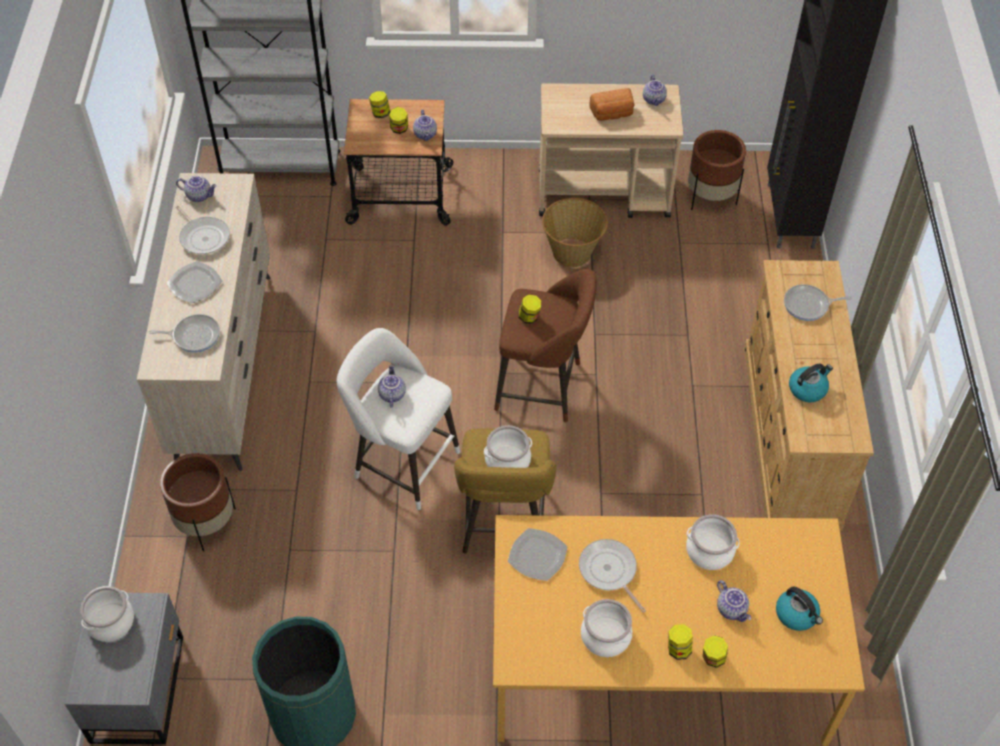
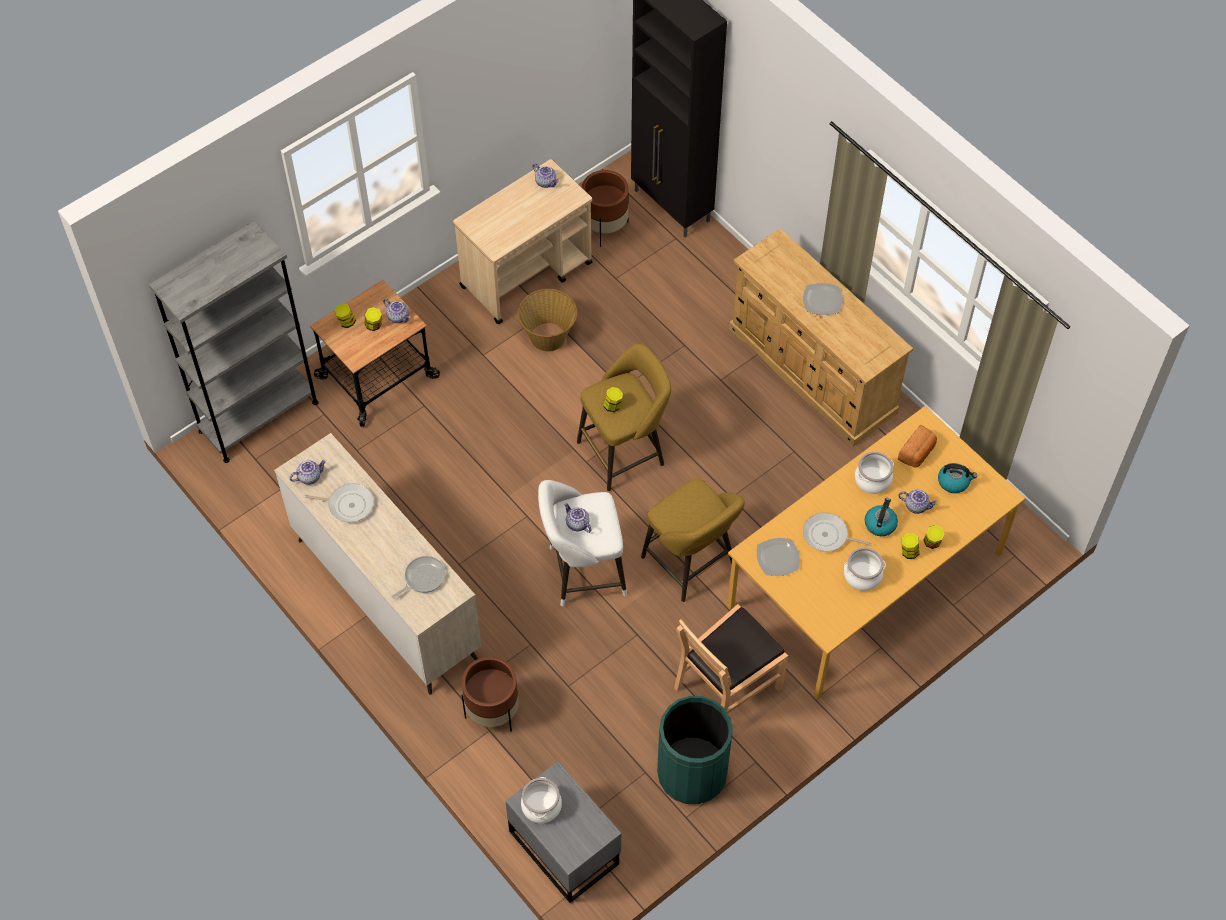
camera: 40 degrees left, 5 degrees up
(194, 283) = (381, 542): plate -> plate (822, 300)
(426, 660) = (727, 686): none -> brown chair
(507, 461) = (696, 513): cooking pot -> none
(543, 387) = (625, 451): brown stool -> yellow stool
(612, 114) = (527, 213): bread -> bread (917, 453)
(807, 389) = (839, 332): kettle -> kettle (880, 524)
(808, 305) = (790, 273): frying pan -> none

